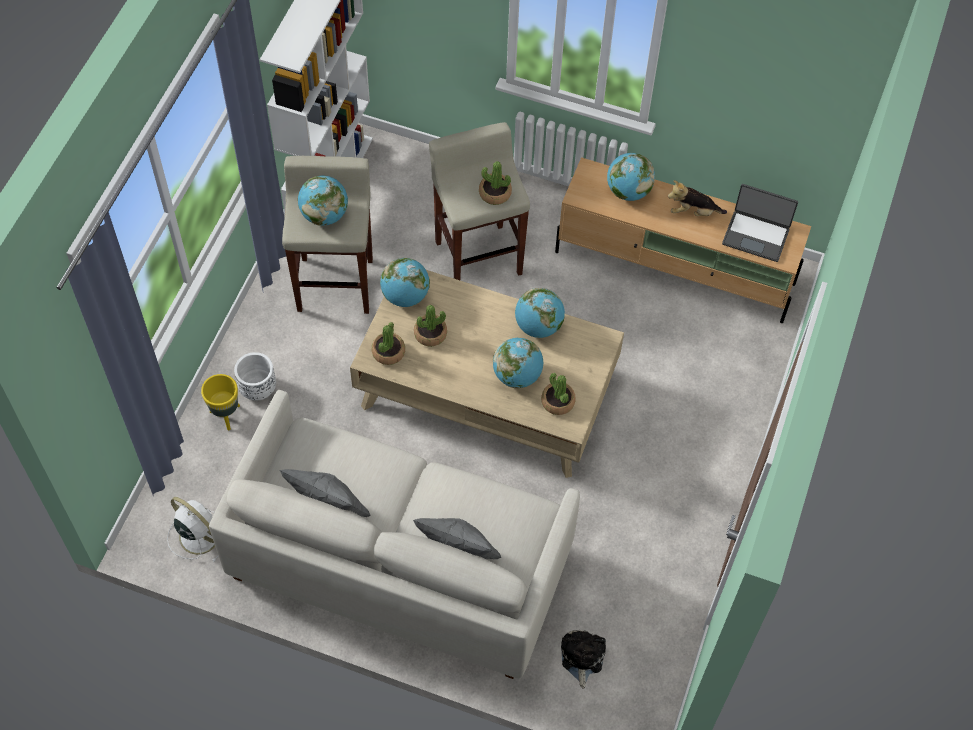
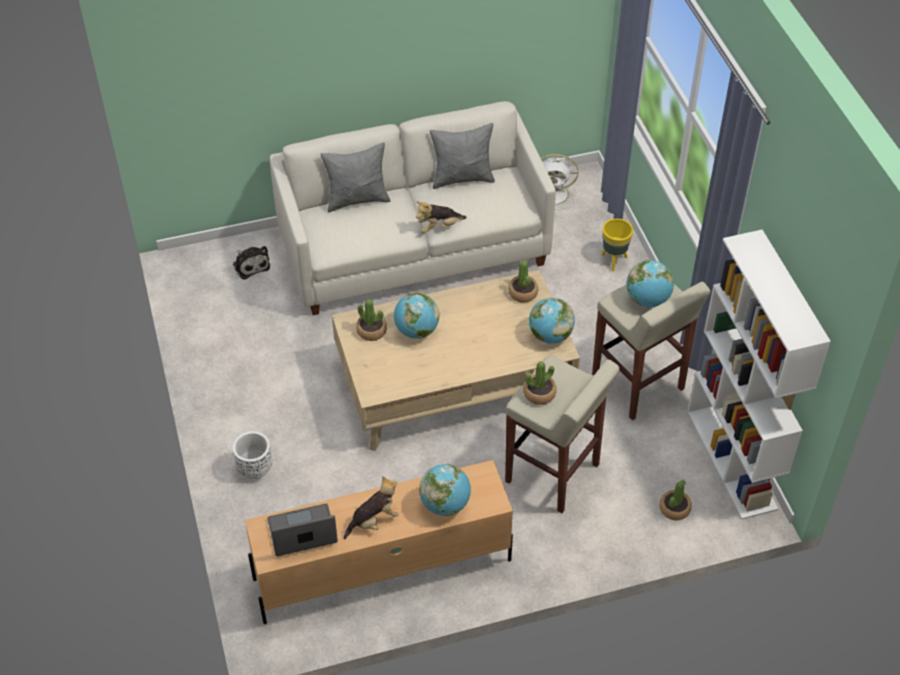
camera: 145 degrees right, 10 degrees down
(258, 388) = (612, 287): white planter -> white planter (255, 469)
(405, 464) = (439, 227): none -> plush toy
(430, 334) = (505, 321): potted plant -> potted plant (674, 509)
(538, 326) = (431, 373): globe -> none

